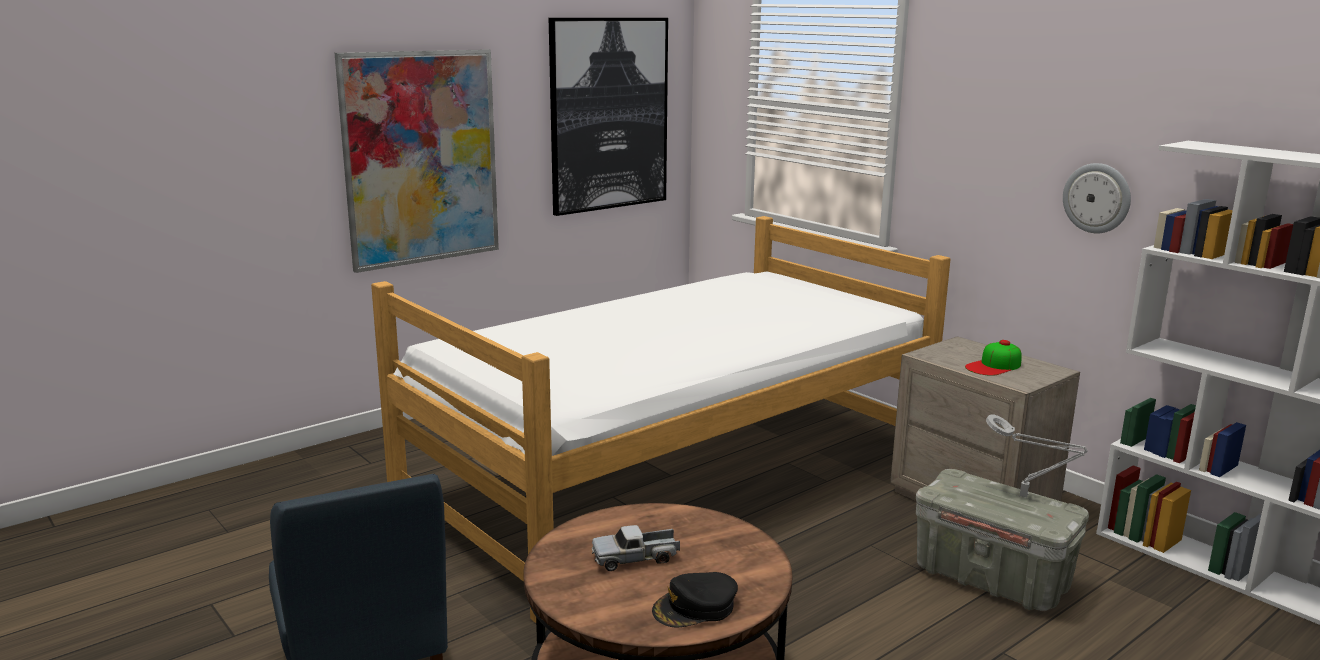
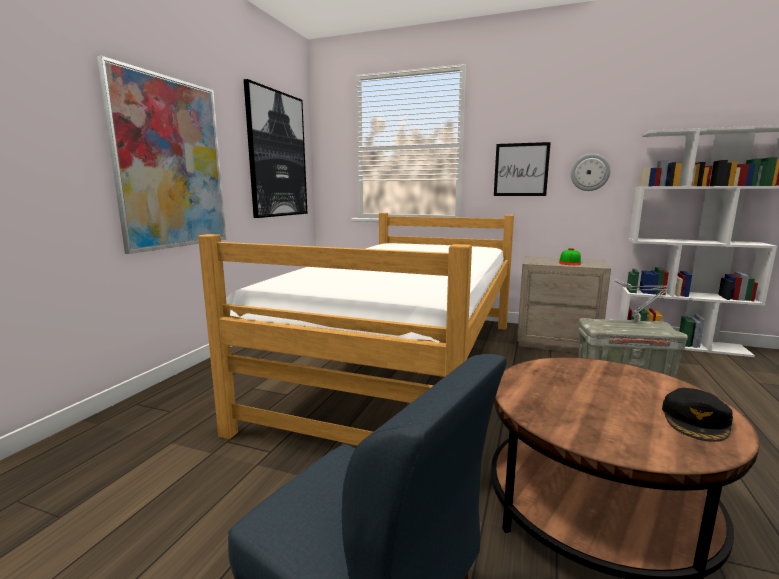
camera: 30 degrees left, 5 degrees down
(635, 558) = (588, 400): toy truck -> none
(984, 174) = (521, 169): none -> picture

